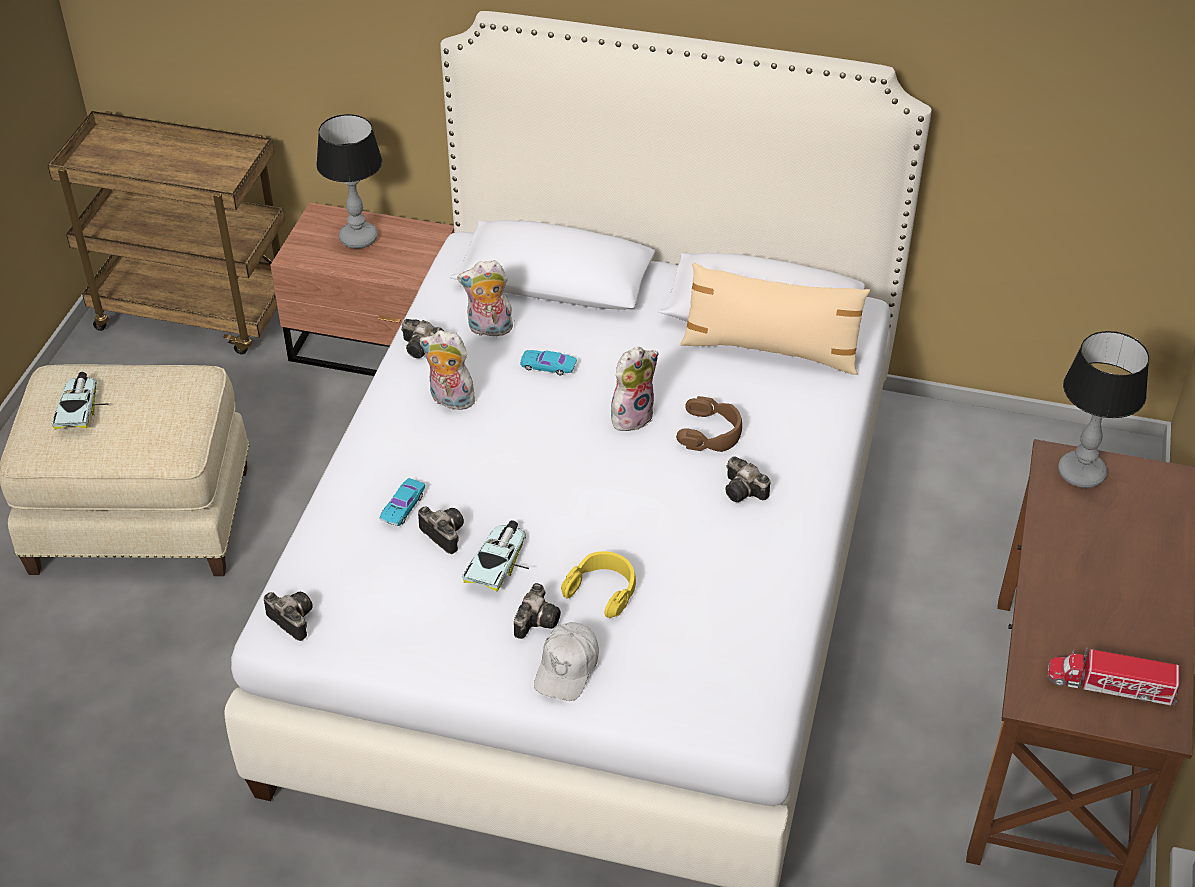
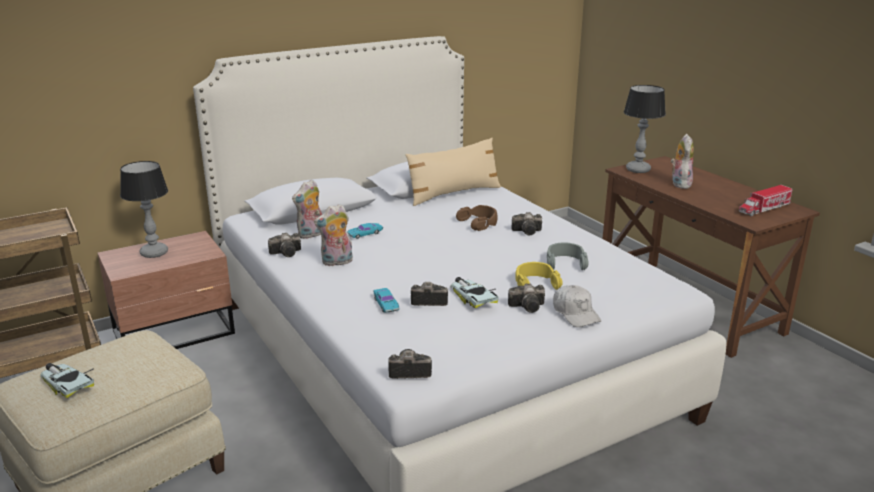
camera: 45 degrees left, 20 degrees down
(537, 619) = (529, 306): camera -> camera turned 105 degrees clockwise
(631, 416) = (435, 232): plush toy -> plush toy (679, 184)
(695, 581) = (565, 263): none -> grey headphones

